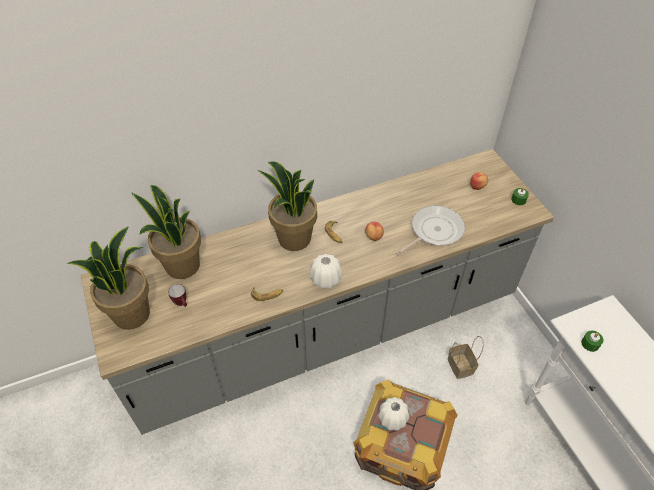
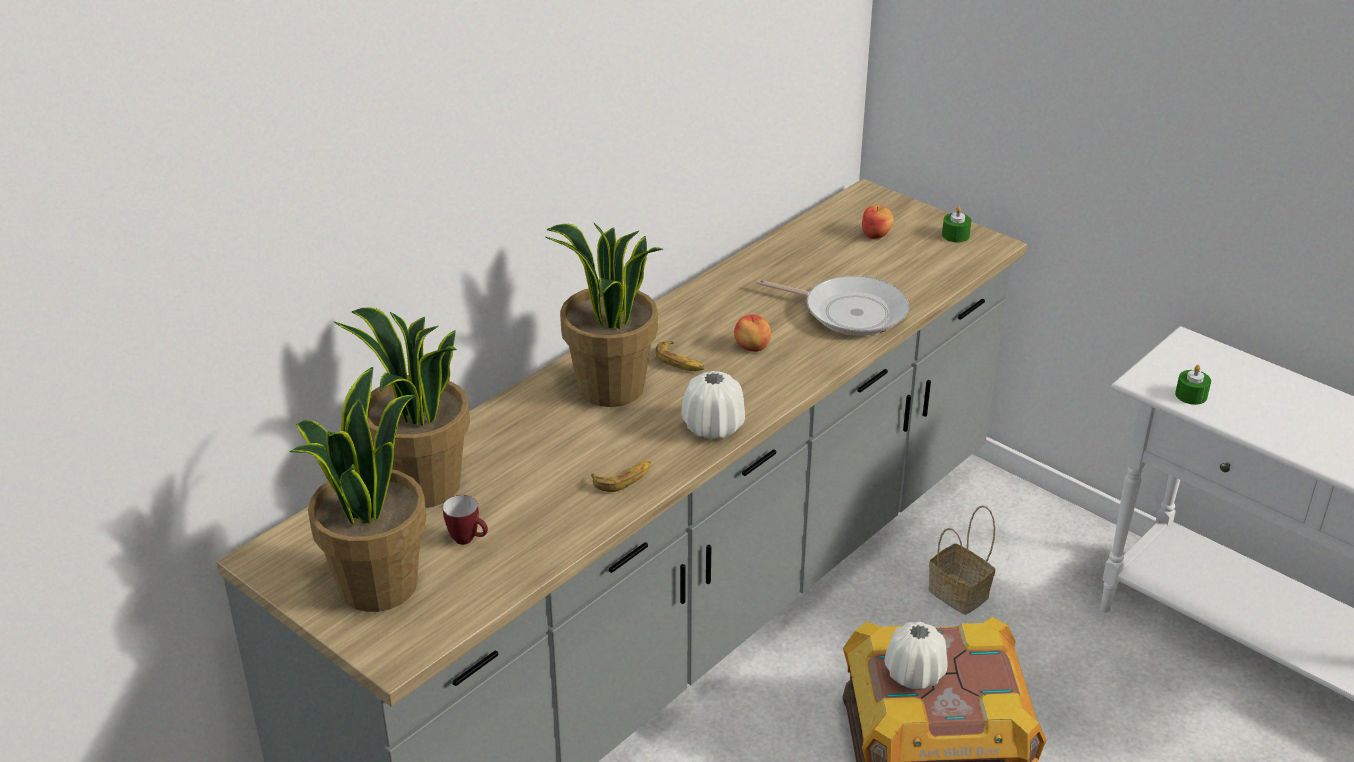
camera: 25 degrees left, 15 degrees down
(434, 231) = (849, 311): frying pan -> frying pan turned 90 degrees clockwise

